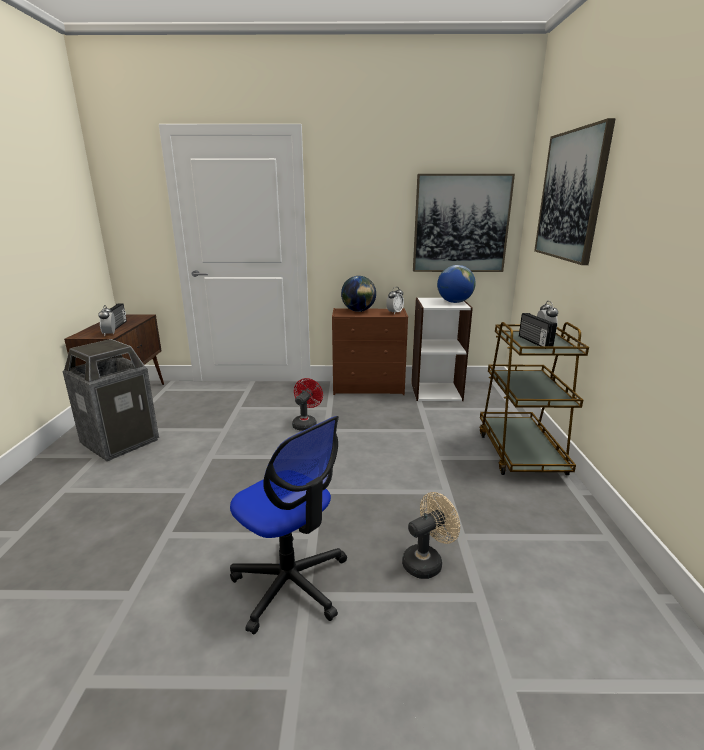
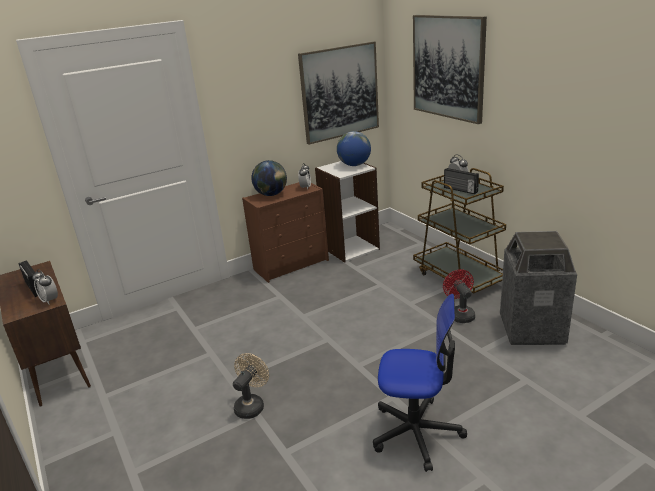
camera: 30 degrees left, 5 degrees up
(120, 442) = (120, 409): trash can -> trash can (531, 329)
(306, 423) = (278, 317): red fan -> red fan (460, 314)
(427, 561) = (479, 375): beige fan -> beige fan (252, 405)

